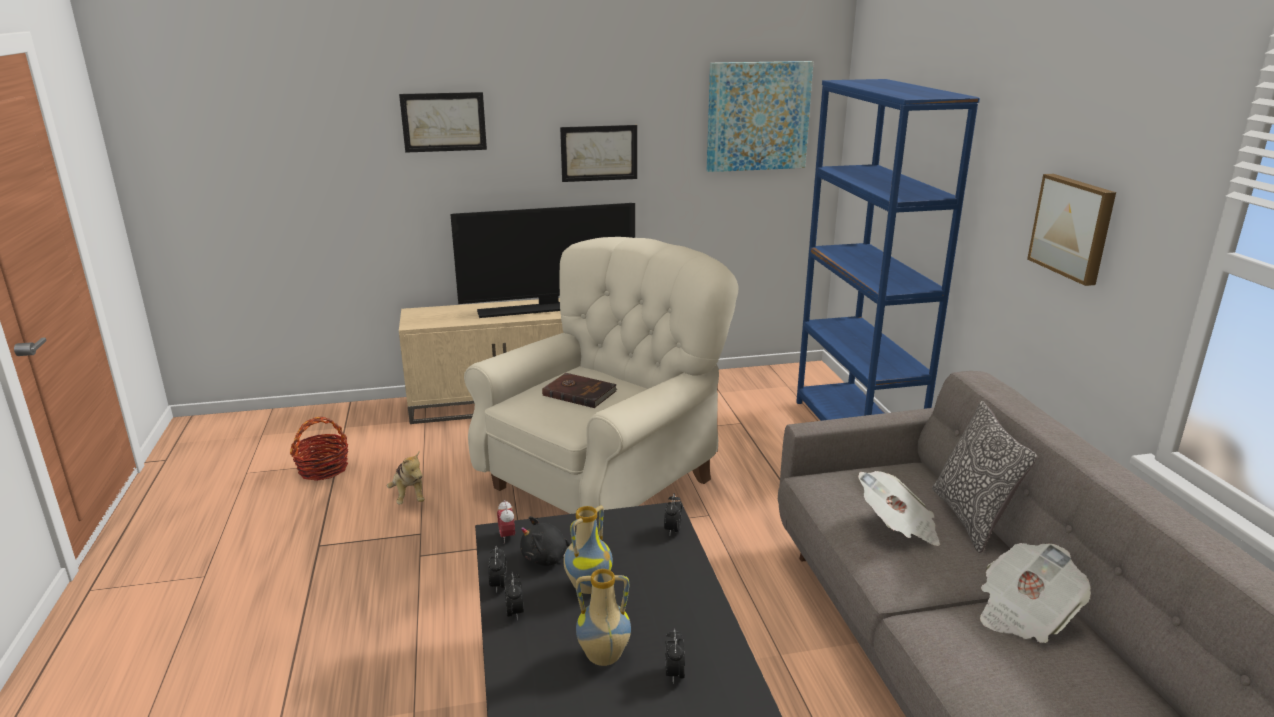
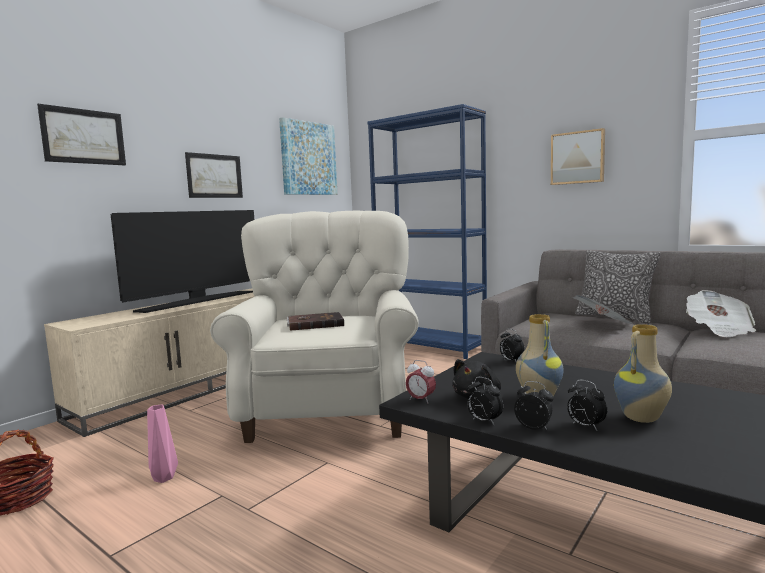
camera: 40 degrees left, 15 degrees down
(409, 496) = (165, 478): plush toy -> pink vase
(674, 673) = (689, 406): alarm clock -> alarm clock (585, 426)

